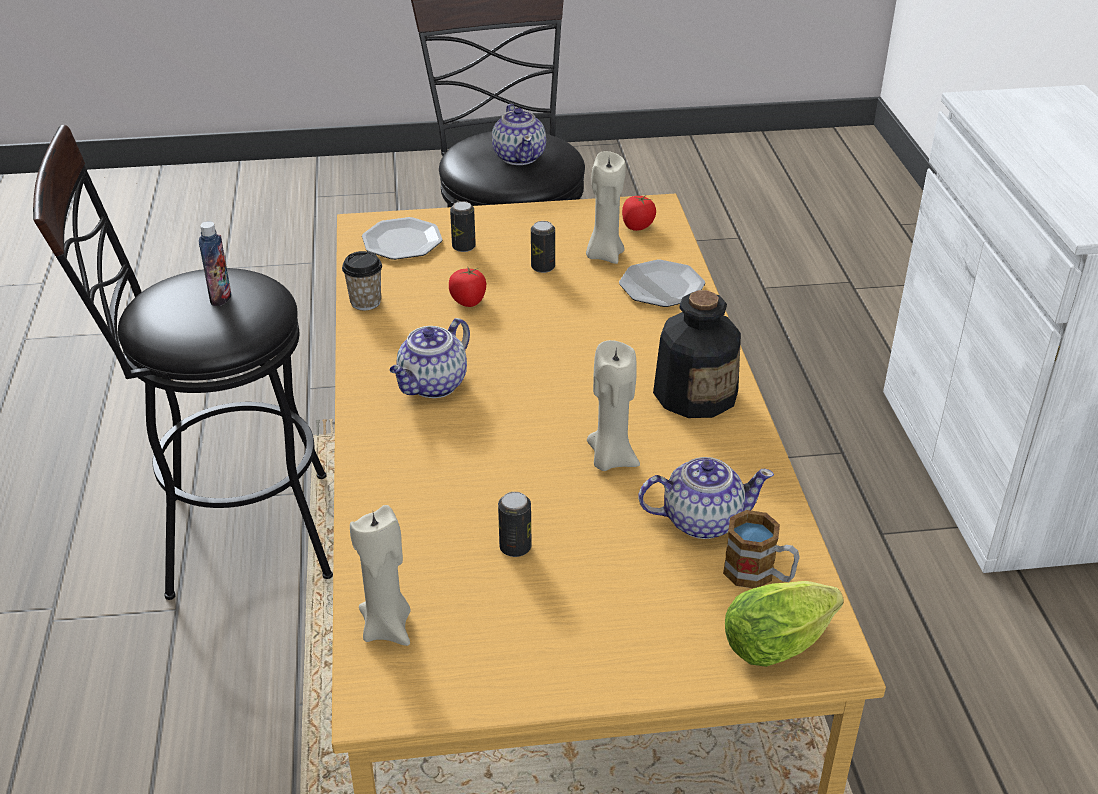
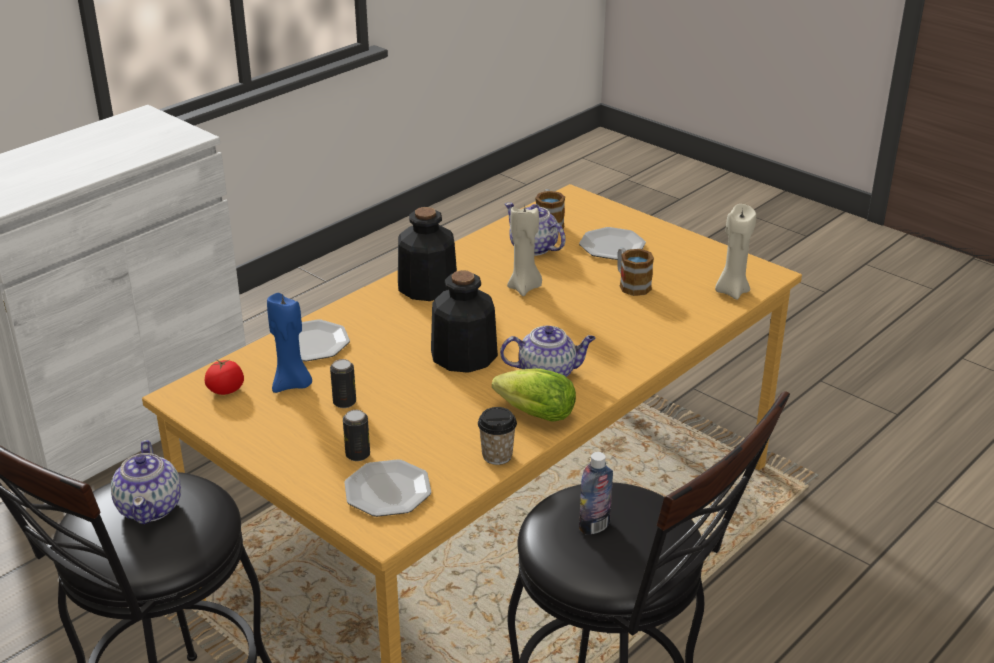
camera: 130 degrees left, 5 degrees down
(468, 301) = (433, 411): tomato -> none
(515, 547) = (631, 284): can -> mug
(519, 156) = (150, 507): teapot -> teapot turned 135 degrees clockwise
(530, 354) = (463, 355): none -> bottle
(604, 255) = (292, 384): beige candle -> blue candle
(629, 596) = (612, 246): none -> plate
(782, 642) = (581, 207): lettuce -> lettuce (531, 413)

